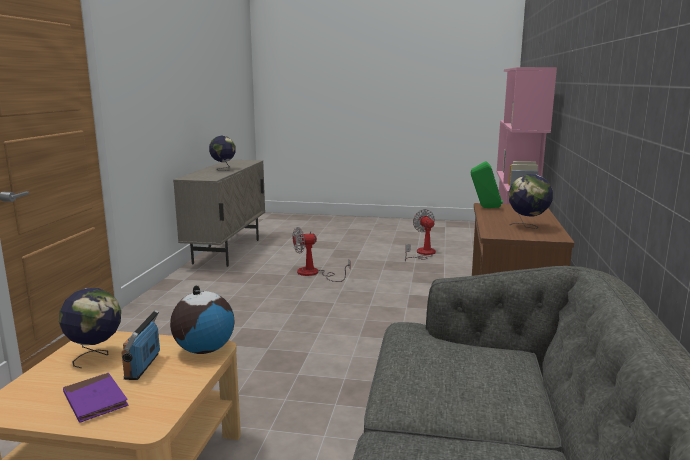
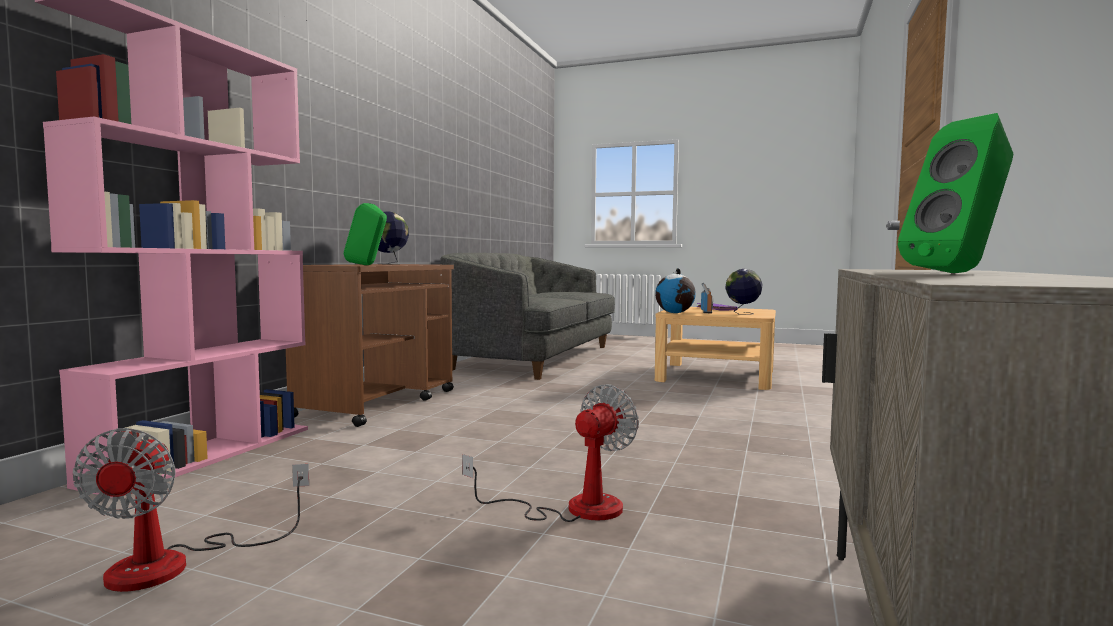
camera: 170 degrees left, 10 degrees down
(223, 169) = (959, 273): globe -> green speaker
(314, 274) = (573, 508): fan -> fan turned 45 degrees counterclockwise

